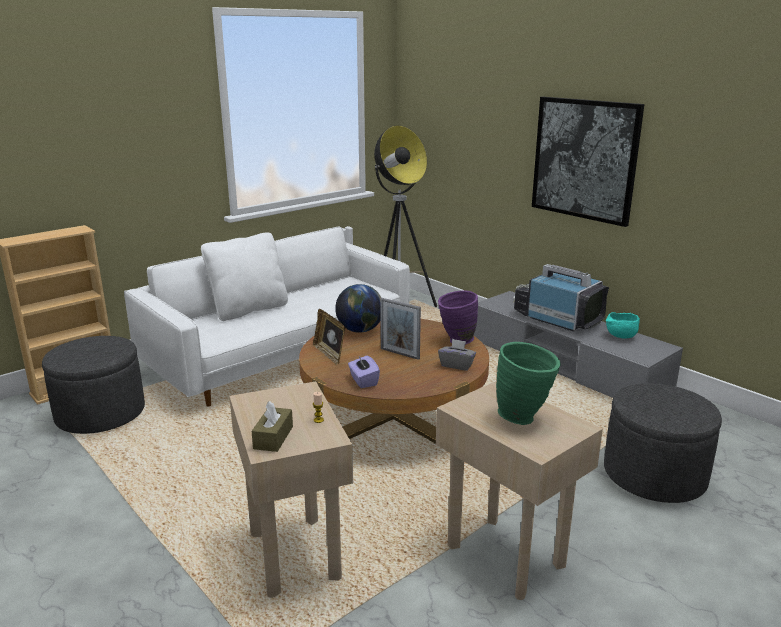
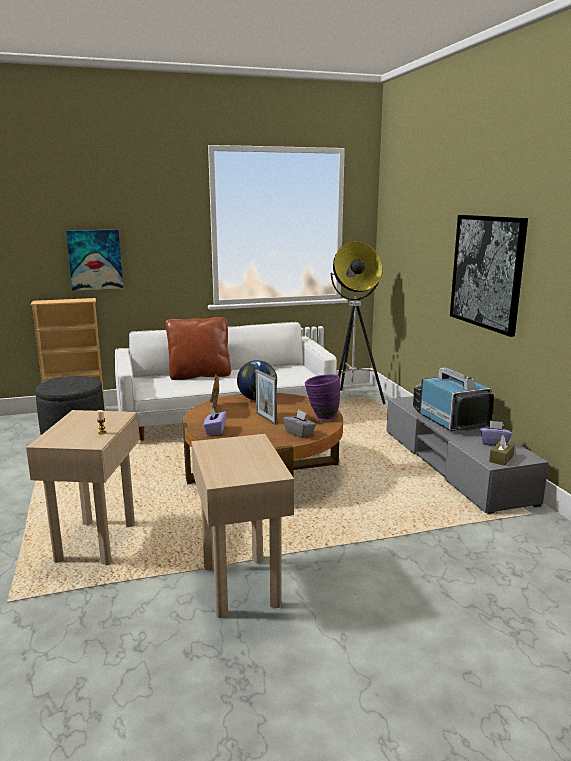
camera: 25 degrees right, 5 degrees down
(77, 171) = (95, 259): none -> picture
(249, 309) = (199, 375): white pillow -> brown pillow
(273, 437) = (60, 436): brown tissue box -> brown tissue box (501, 458)
(524, 418) = (243, 459): green vase -> none
(620, 337) = (494, 443): turquoise bowl -> purple tissue box
(654, 475) = (439, 565): grey ottoman -> none

